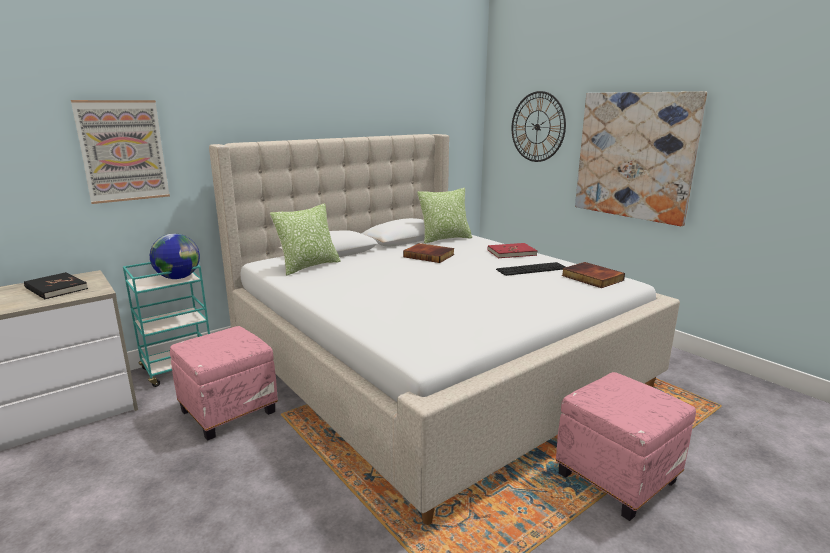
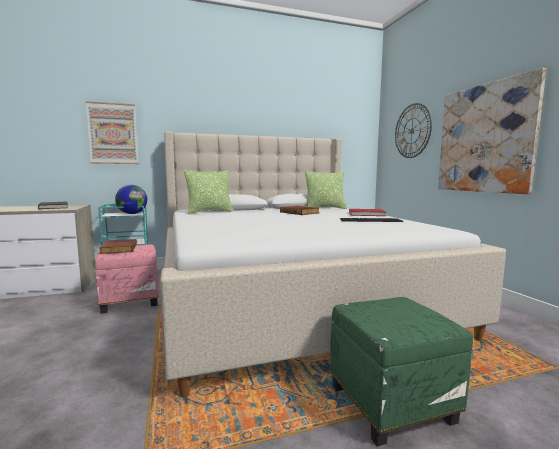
camera: 20 degrees right, 10 degrees down
(591, 278) = (417, 226): book -> book (118, 248)
(616, 477) = (391, 403): pink ottoman -> green ottoman

